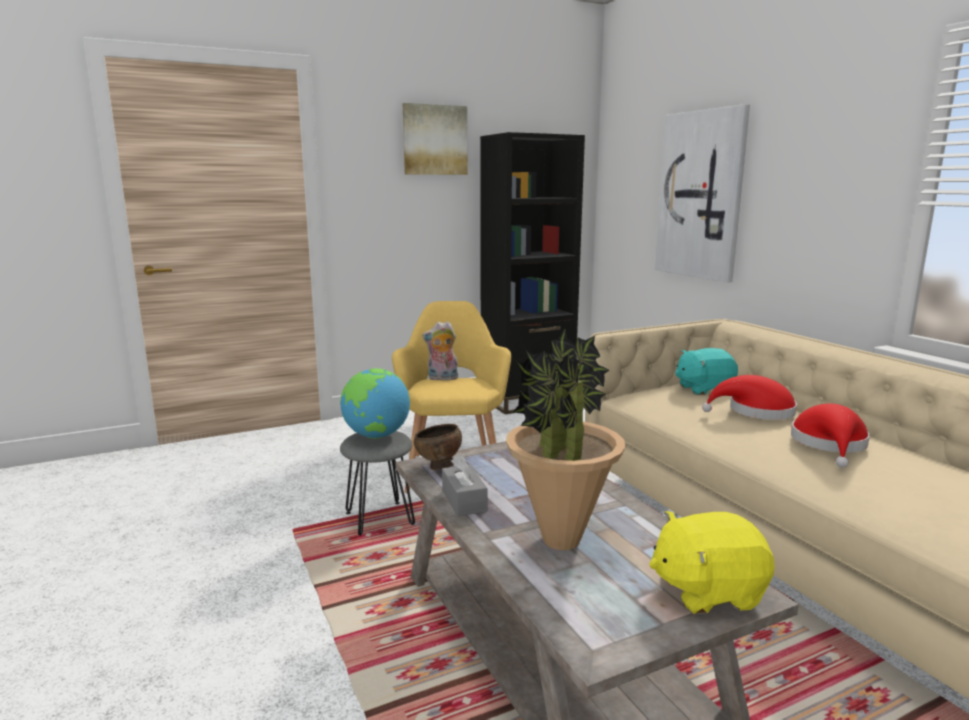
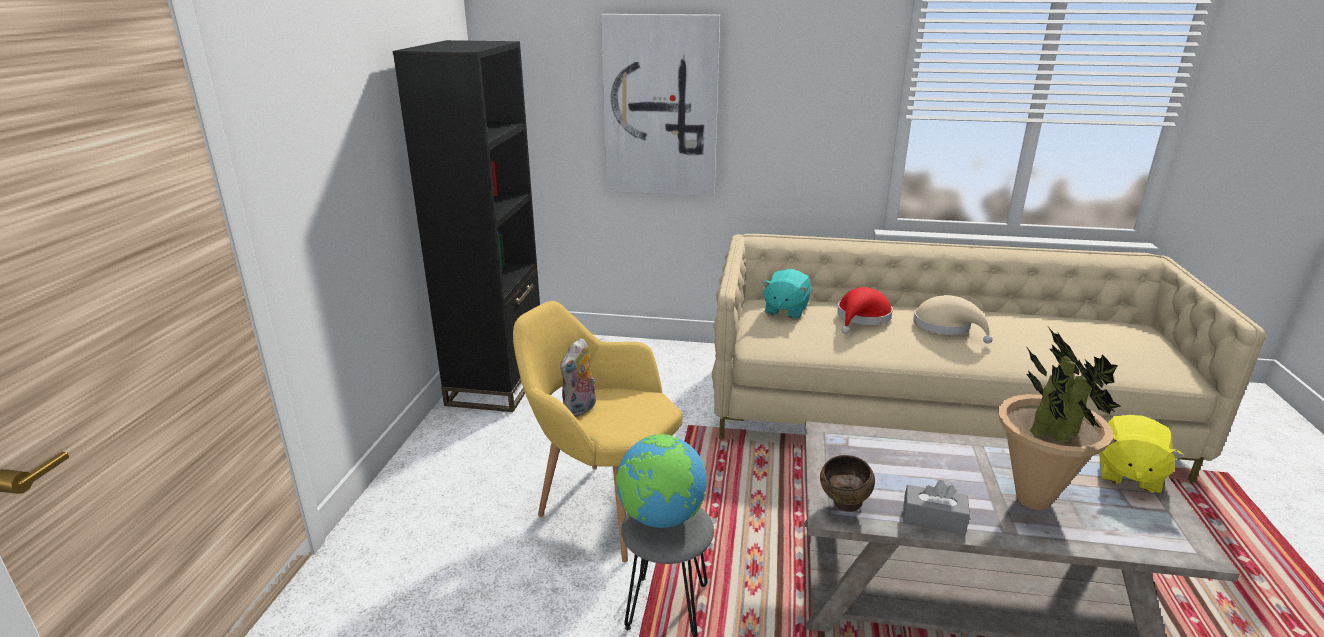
camera: 55 degrees left, 10 degrees up
(434, 140) = (346, 66): picture -> none
(829, 444) = (946, 327): red hat -> beige hat

